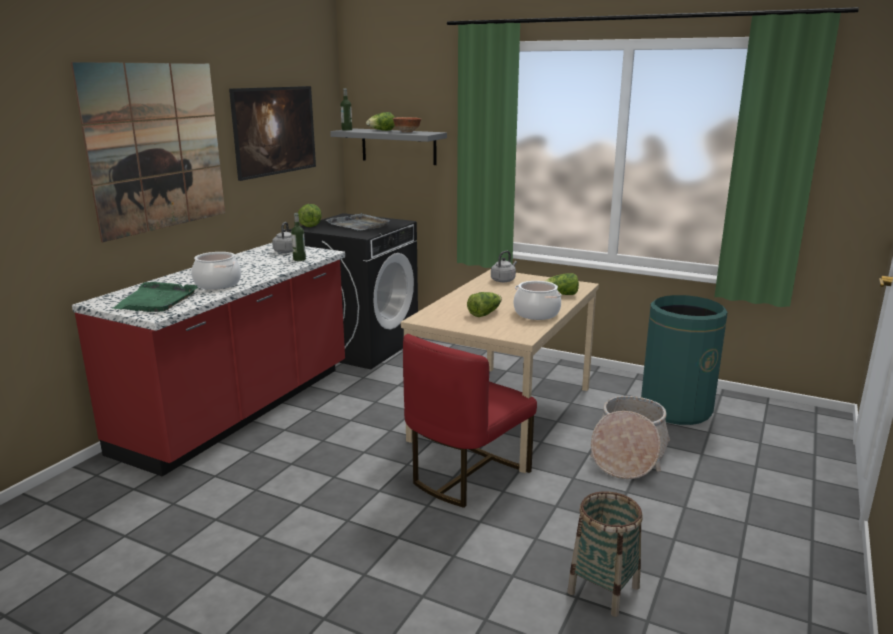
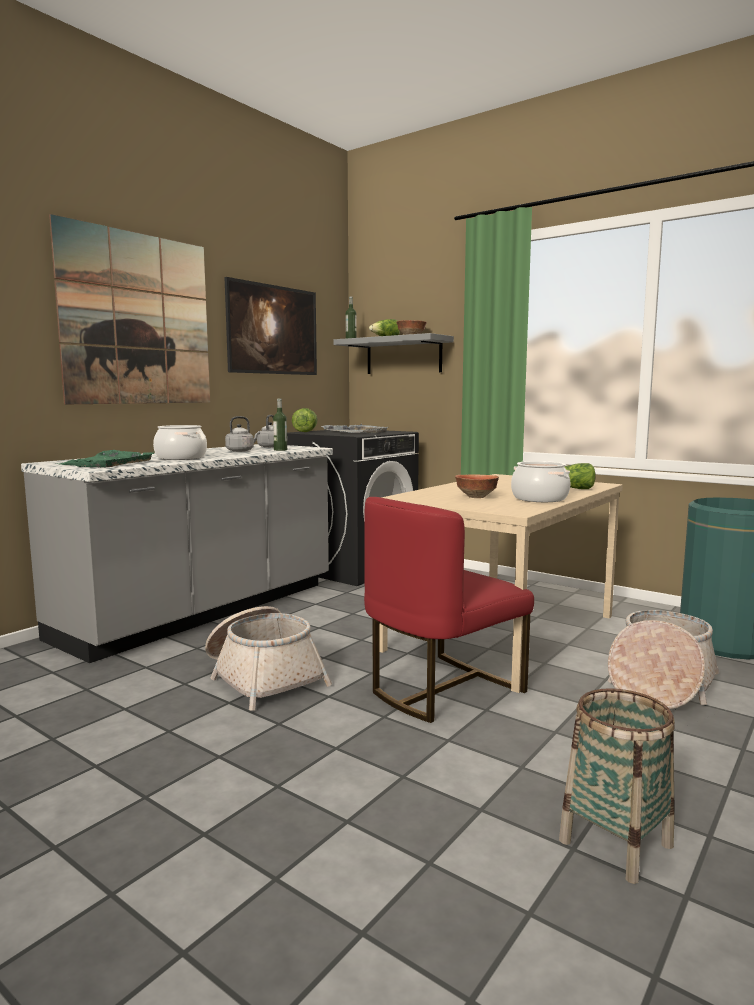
camera: 10 degrees right, 10 degrees down
(240, 409) = (203, 611): red counter -> grey counter
(319, 477) = (263, 677): none -> basket
(484, 313) = (475, 497): lettuce -> bowl
(504, 280) = (507, 479): grey kettle -> grey kettle (241, 451)

